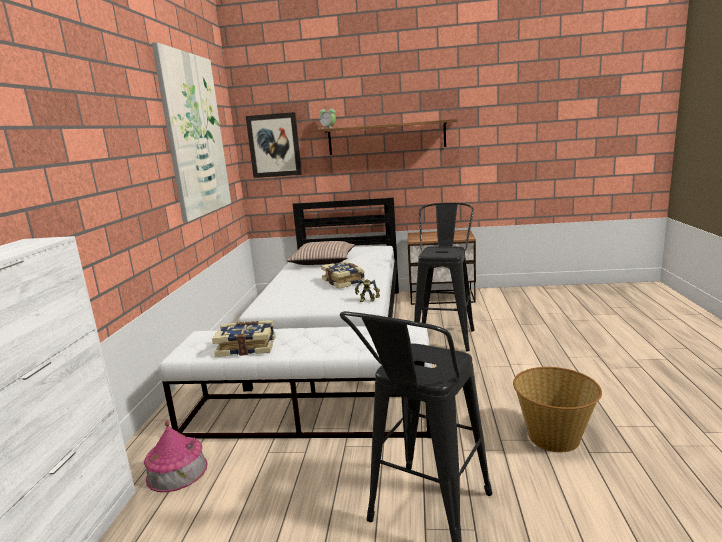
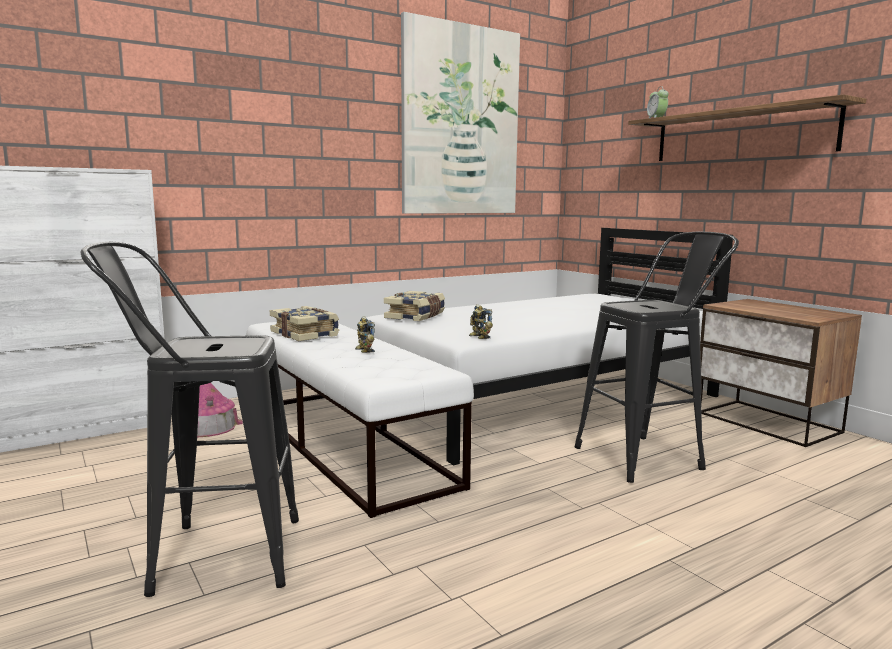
camera: 50 degrees right, 5 degrees down
(274, 145) = (599, 146): picture -> none
(323, 261) = (573, 304): pillow -> none
(329, 338) = (363, 351): none -> toy robot
(344, 281) = (522, 320): book -> book (416, 316)
(554, 436) = (473, 609): basket -> none

